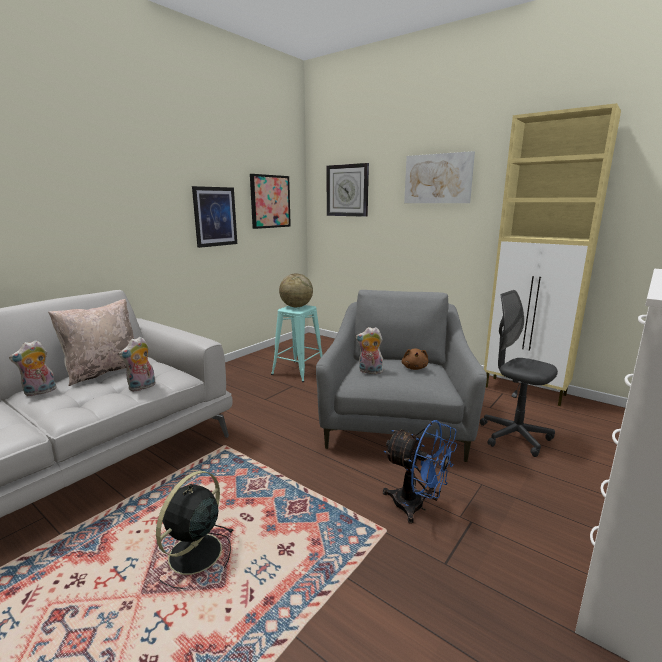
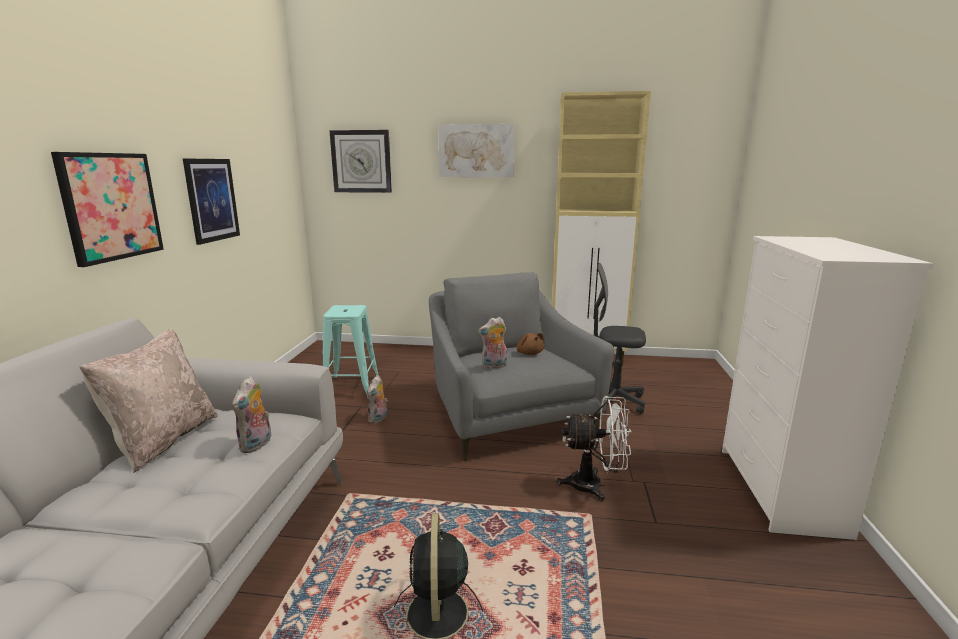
camera: 30 degrees left, 0 degrees up
(40, 392) = (94, 494): plush toy -> plush toy (378, 419)
(270, 201) = (266, 176): picture -> picture (110, 206)
(296, 306) = (342, 308): globe -> none
(416, 506) = (594, 485): blue fan -> white fan

